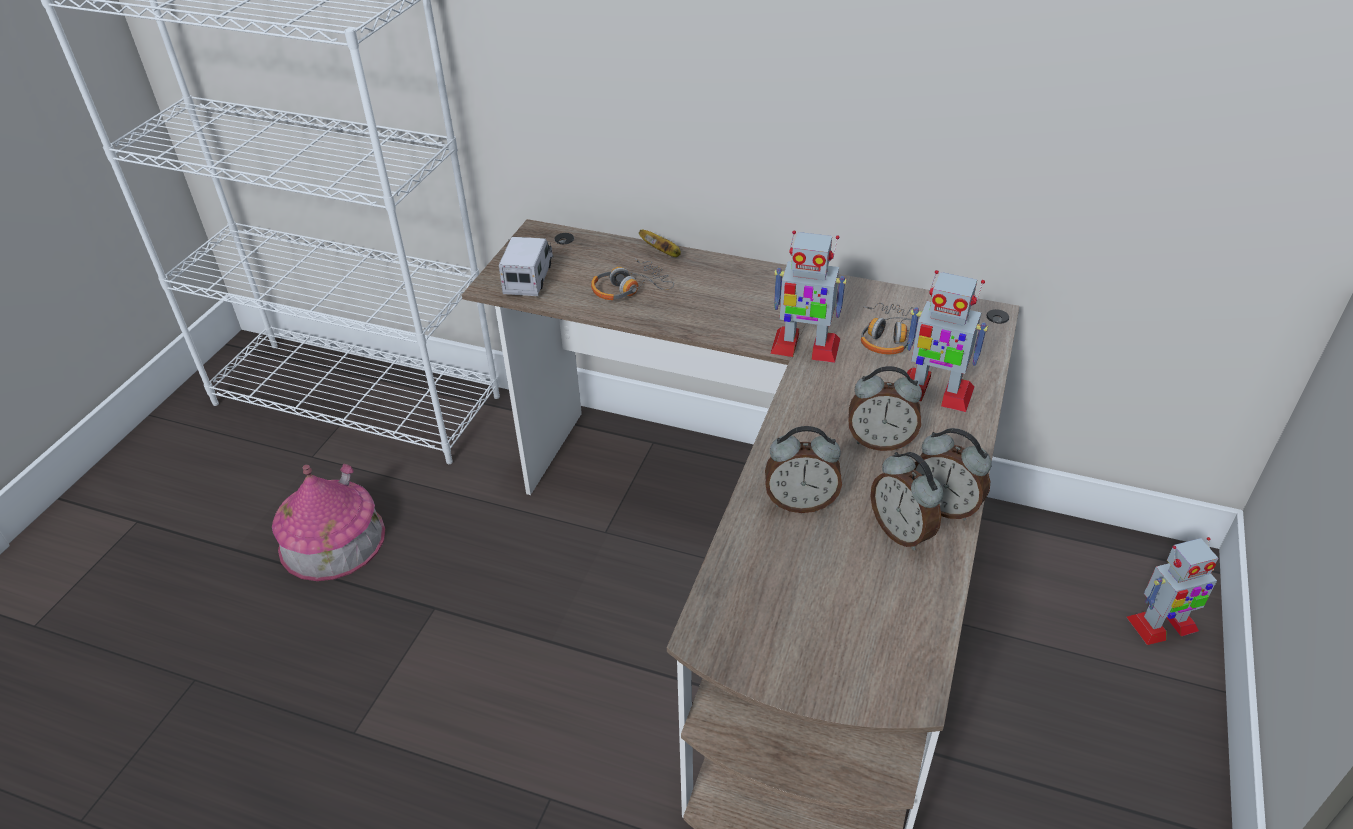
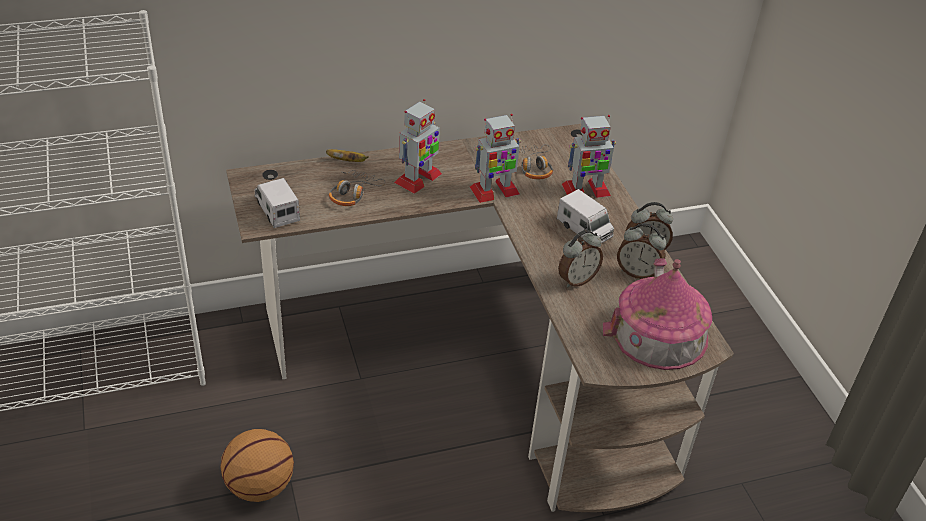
camera: 40 degrees left, 0 degrees up
(332, 540) = (166, 477): toy house -> toy house (659, 333)
(402, 596) = (260, 486): none -> basketball
(880, 441) = (584, 229): alarm clock -> toy truck
(1161, 624) = (702, 285): toy robot -> toy robot (418, 178)

